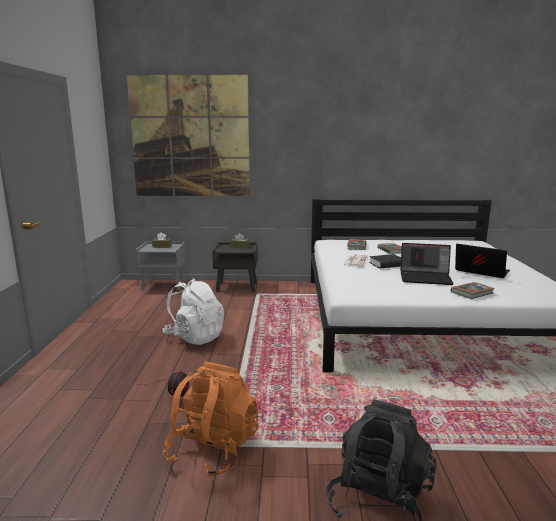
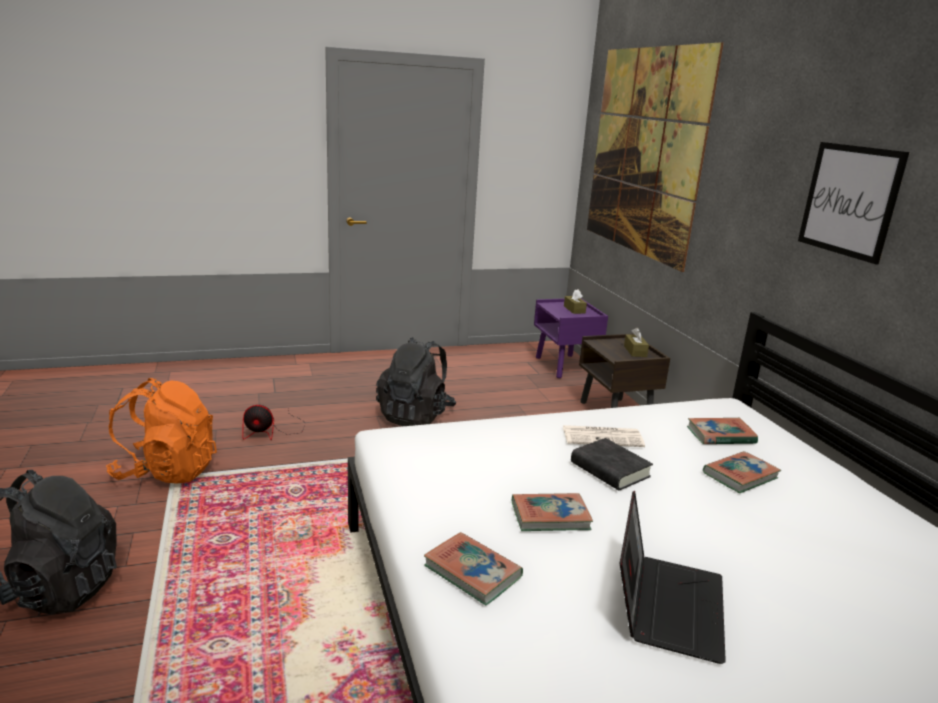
camera: 70 degrees right, 5 degrees up
(164, 286) = (565, 366): grey nightstand -> purple nightstand
(195, 337) = (415, 416): white backpack -> black backpack
(348, 140) = (849, 200): none -> picture
(426, 278) = (550, 516): laptop -> book

